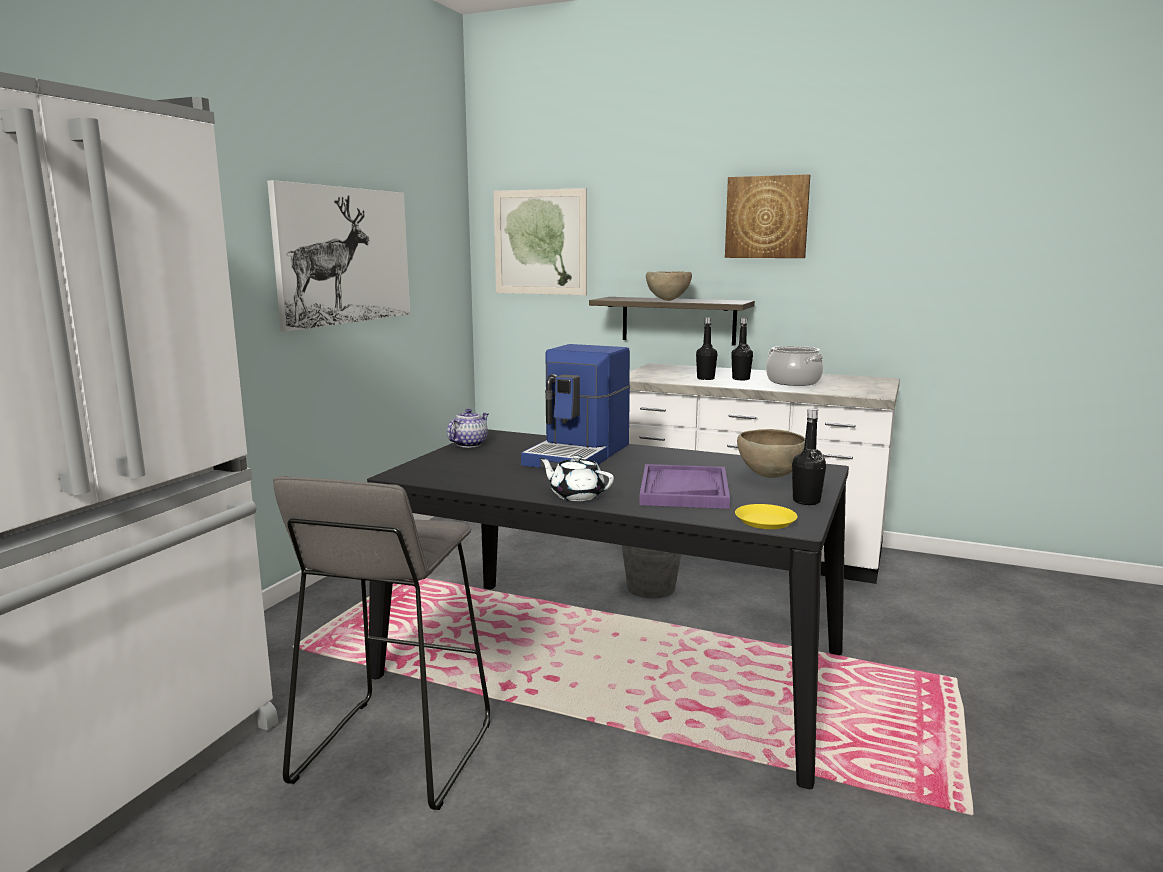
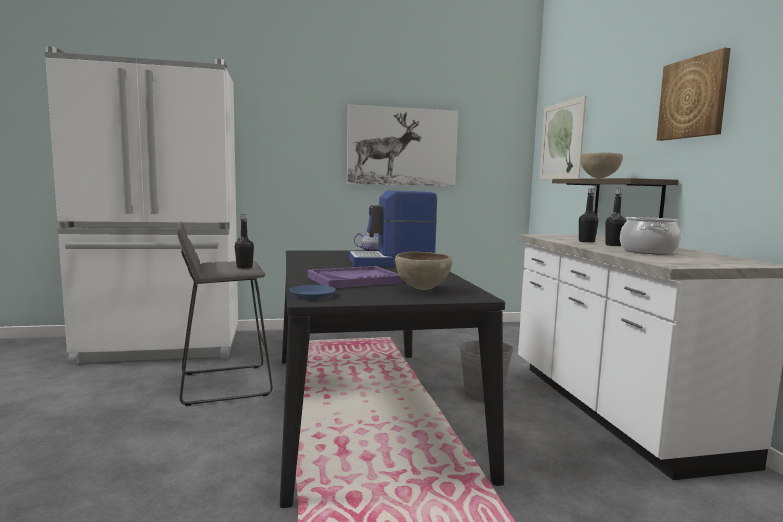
camera: 55 degrees right, 5 degrees down
(576, 495) = (307, 269): white teapot -> none
(765, 521) = (312, 295): yellow plate -> blue plate
(806, 501) = (376, 299): black bottle -> black bottle (244, 267)

